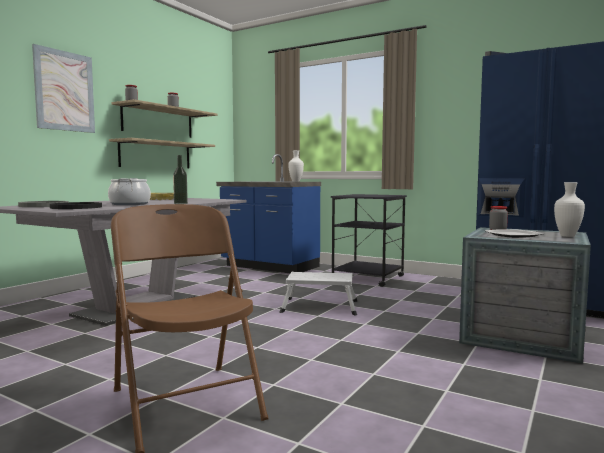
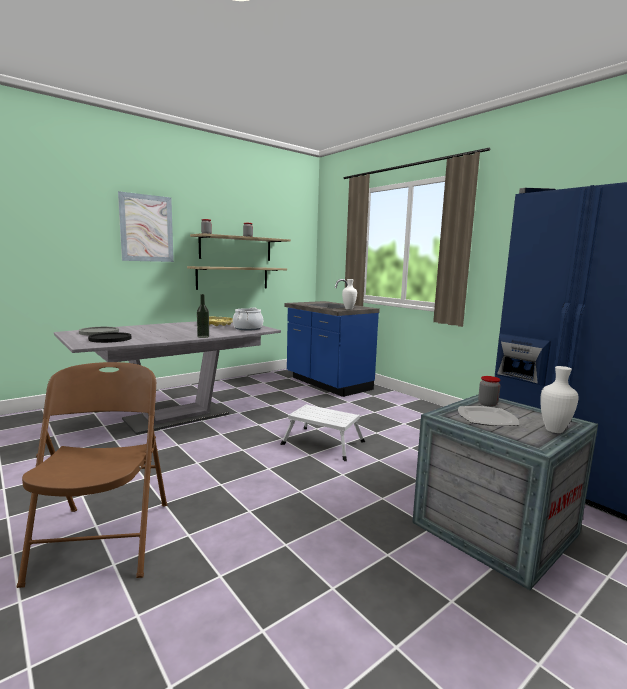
camera: 20 degrees right, 5 degrees up
(130, 204) = (163, 334): cooking pot -> cooking pot (248, 328)
(369, 278) = (406, 412): black cart -> none

